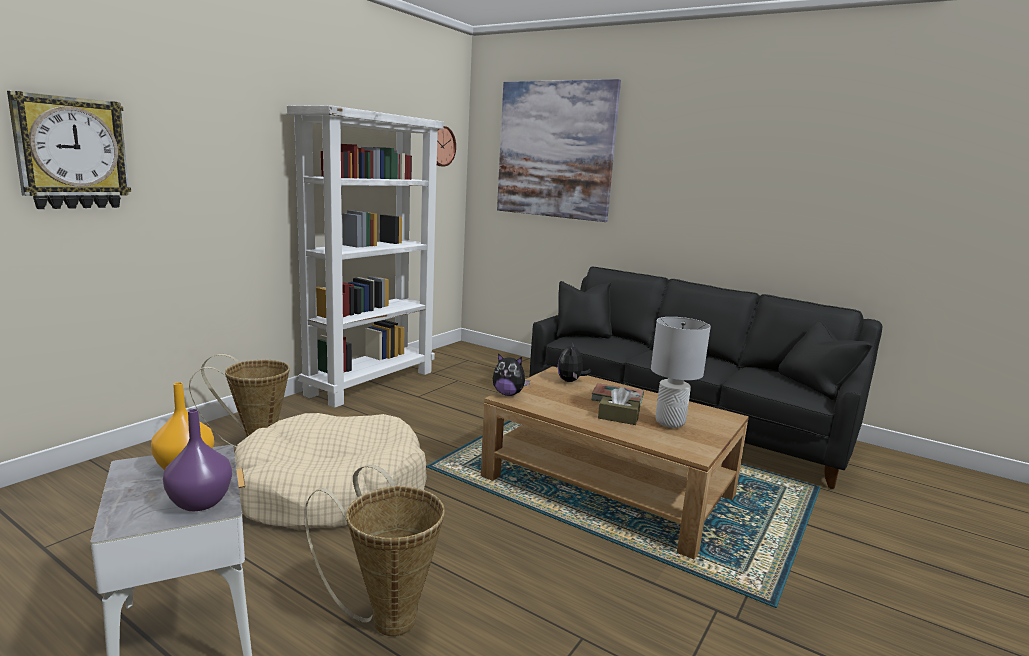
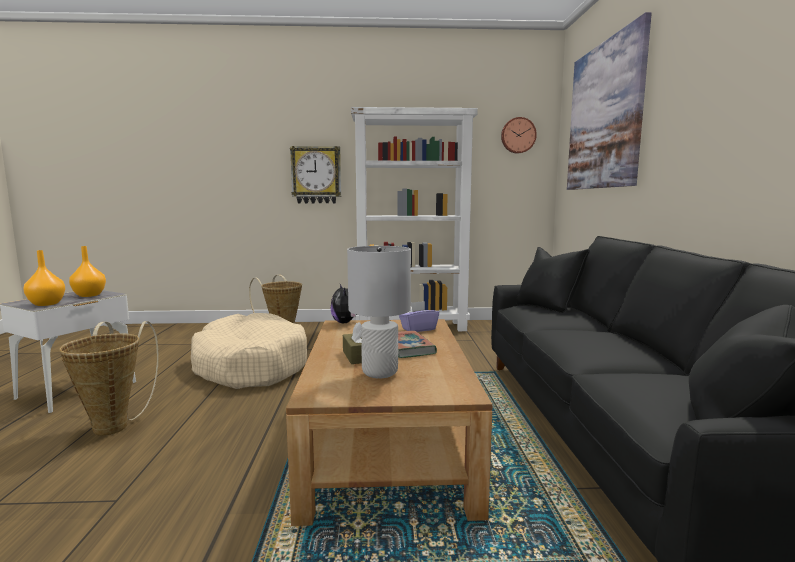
camera: 55 degrees right, 5 degrees down
(71, 153) = (223, 155): wall clock -> wall clock (316, 175)
(199, 502) = (46, 304): purple vase -> orange vase
(571, 381) = (418, 329): plush toy -> purple tissue box

